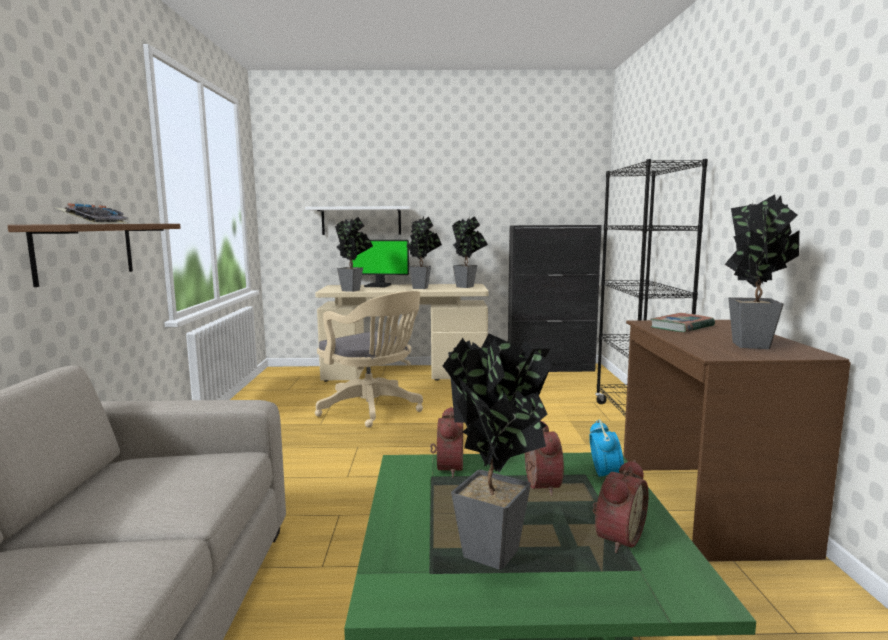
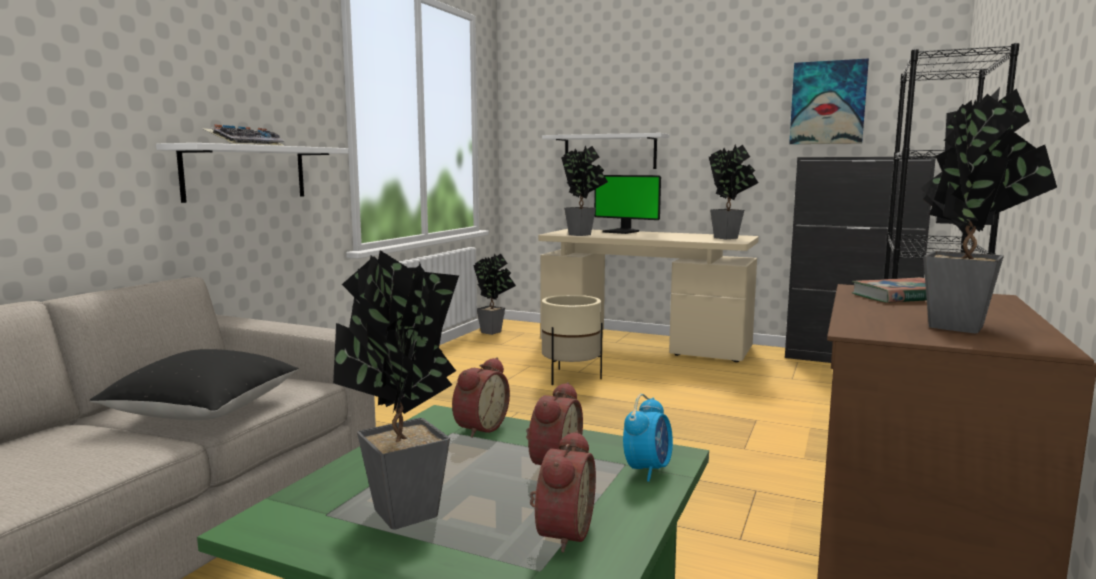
camera: 25 degrees right, 0 degrees up
(86, 251) = (246, 172): brown shelf -> white shelf
(162, 505) = (204, 411): none -> black pillow
(373, 410) = (570, 377): beige office chair -> beige planter
(422, 287) = (669, 236): potted plant -> potted plant (494, 331)
(525, 186) = (828, 103): none -> picture
(616, 537) = (560, 532): alarm clock -> alarm clock turned 45 degrees counterclockwise

